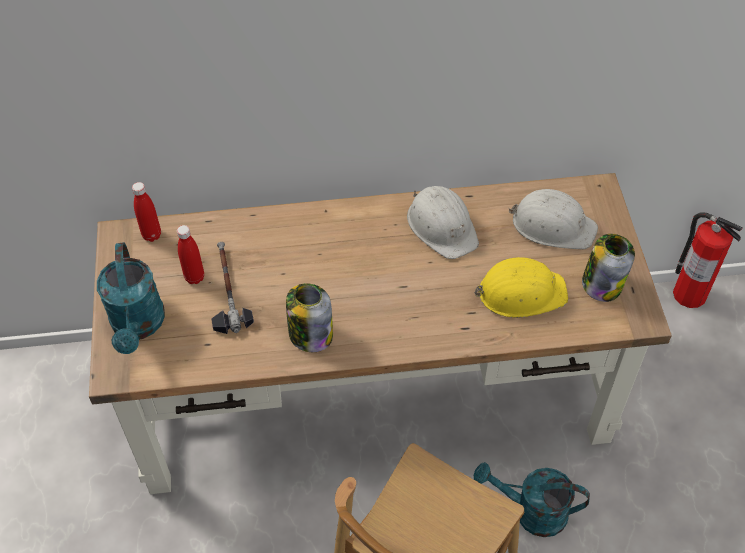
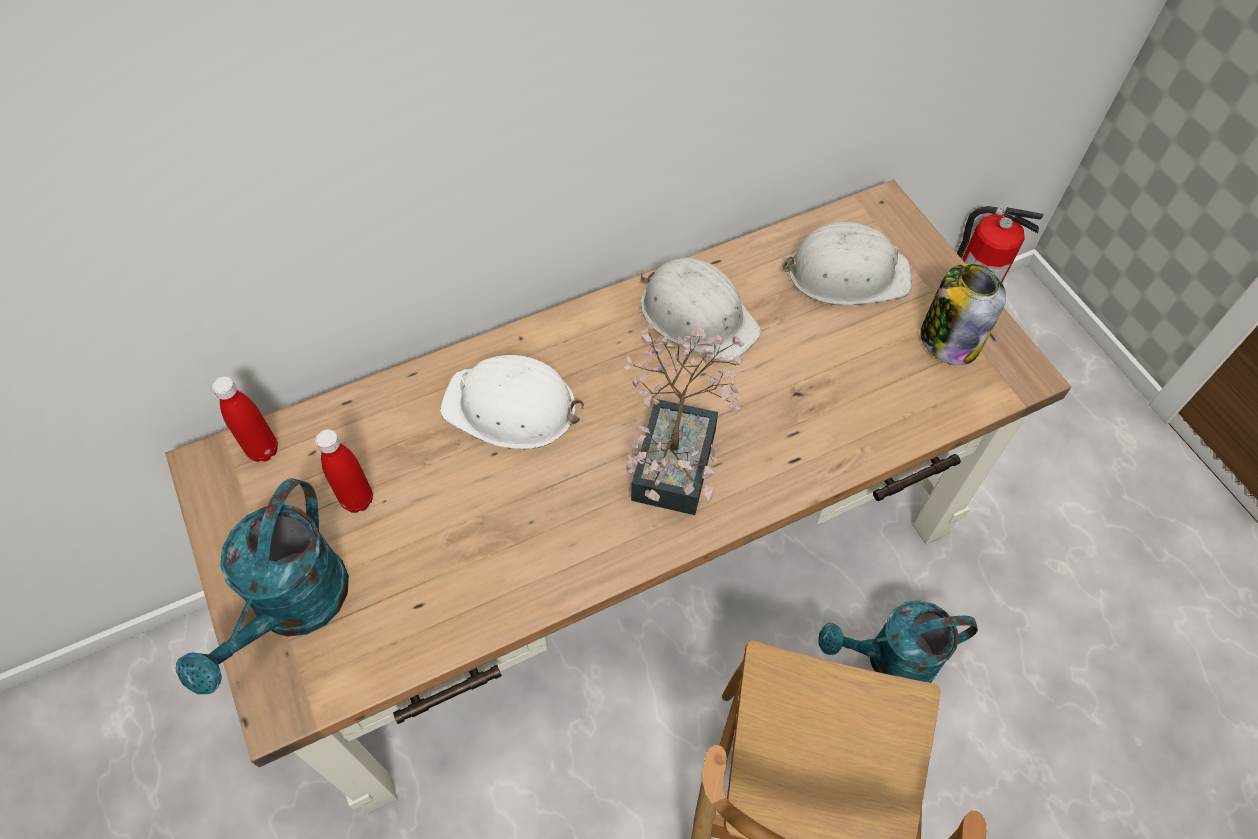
camera: 20 degrees left, 5 degrees up
(138, 326) = (293, 609): turquoise watering can -> turquoise watering can turned 45 degrees clockwise
(227, 290) = (417, 505): hammer -> none
(303, 250) = (511, 408): none -> white hard hat
(310, 334) = (573, 539): jar -> none
(394, 304) = (678, 453): none -> potted plant
(521, 292) = (848, 383): yellow hard hat -> none

